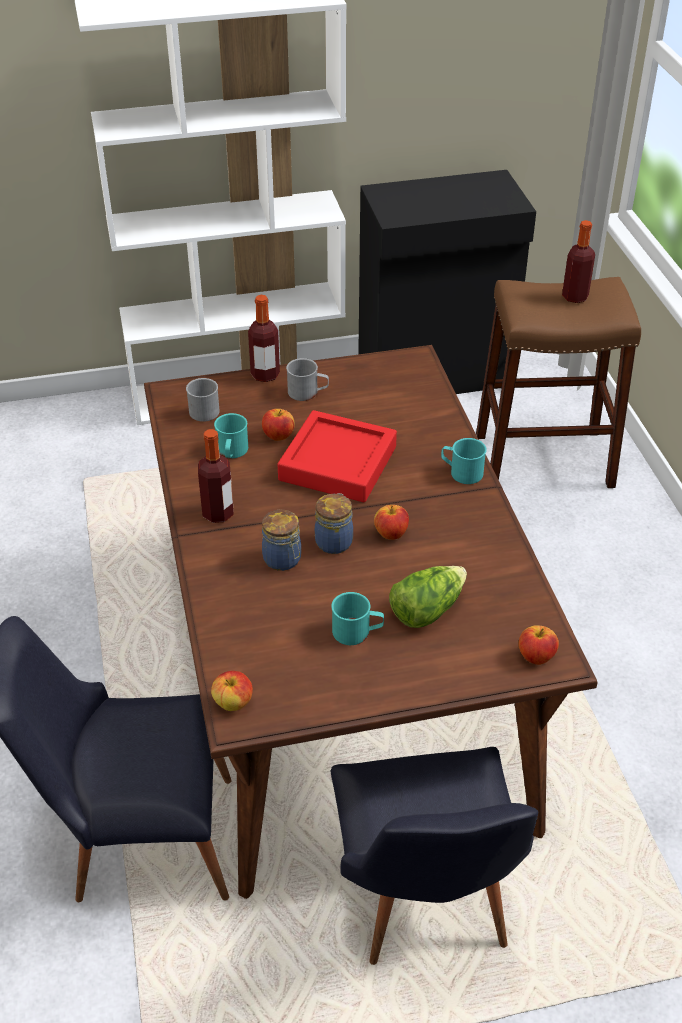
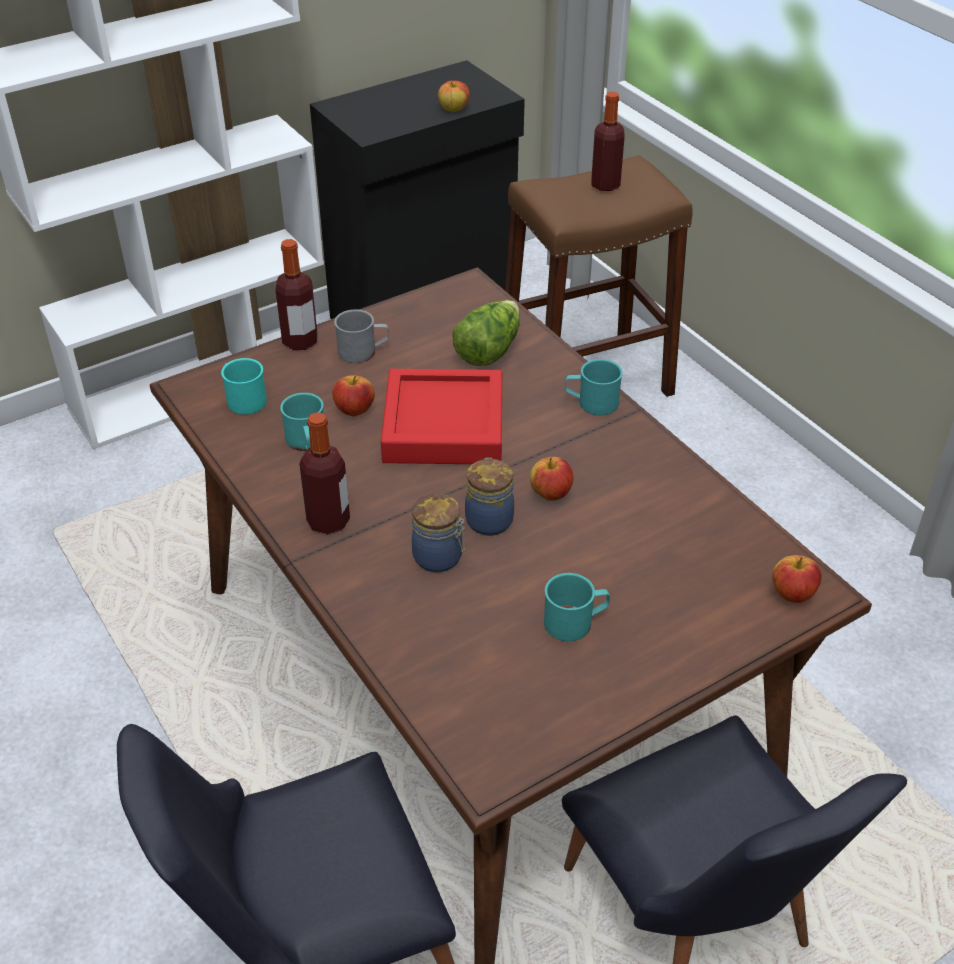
camera: 20 degrees left, 0 degrees up
(203, 409) = (243, 399): grey mug -> turquoise mug
(233, 703) = (472, 755): apple -> apple (454, 109)
(426, 609) = (640, 572): lettuce -> lettuce (488, 349)

